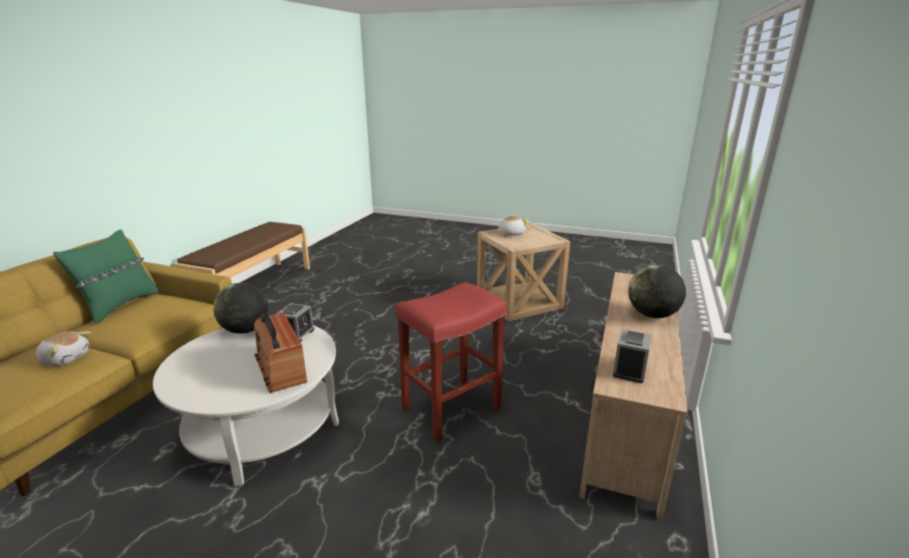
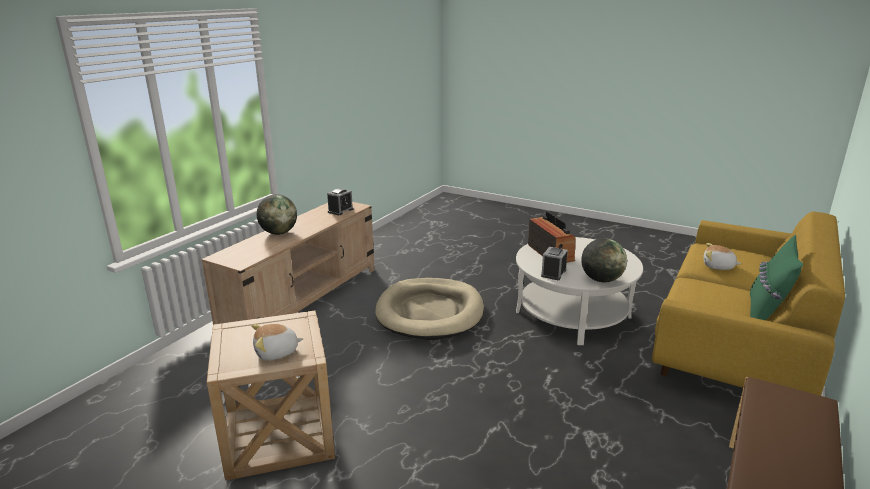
camera: 170 degrees left, 0 degrees up
(450, 410) = (430, 312): red stool -> beige dog bed

